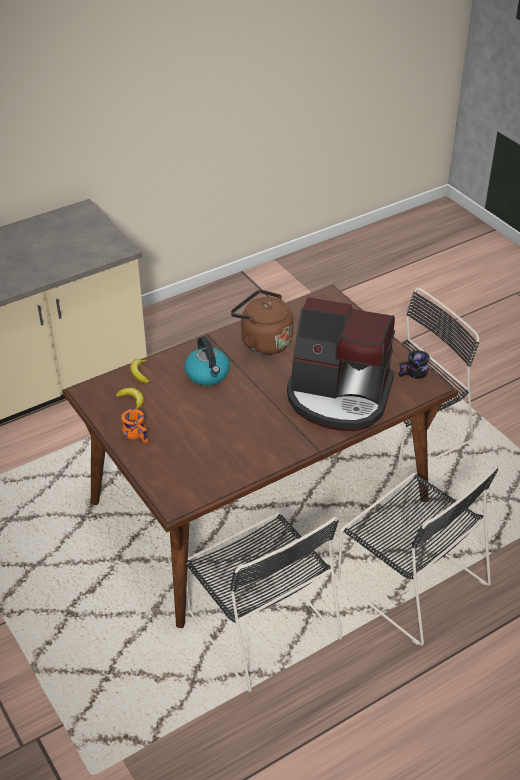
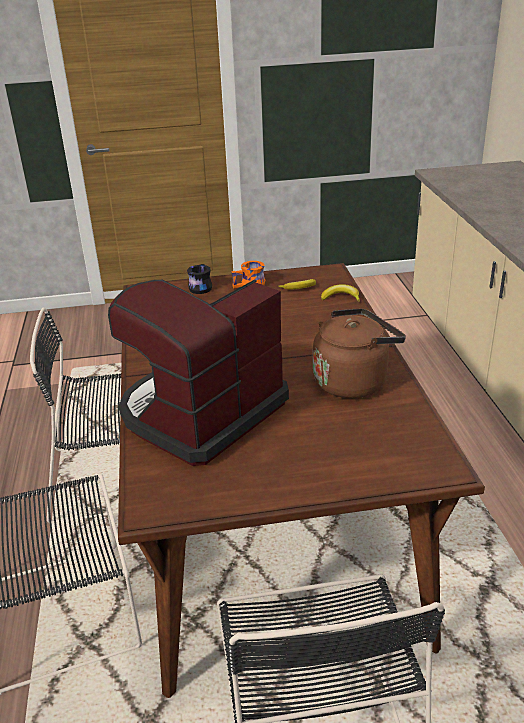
camera: 115 degrees right, 10 degrees down
(208, 374) = (312, 333): kettle -> none
(414, 373) = (191, 499): black mug -> black mug (199, 287)

